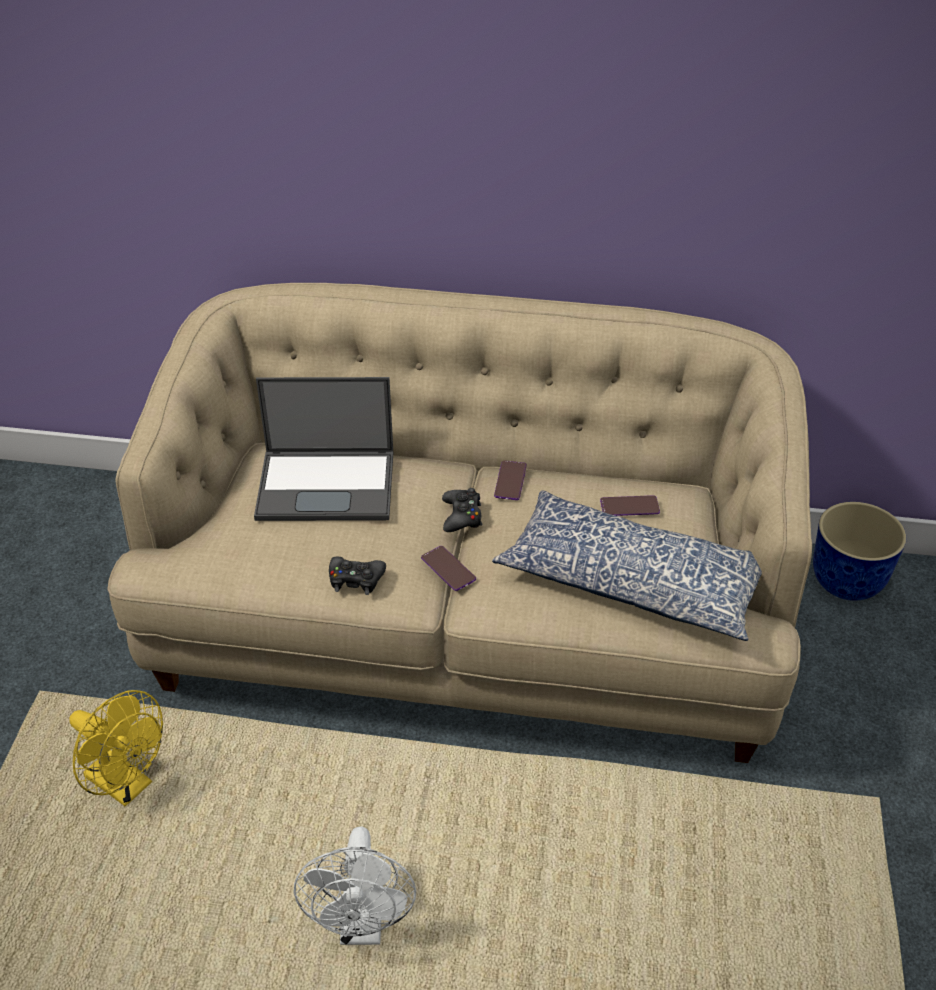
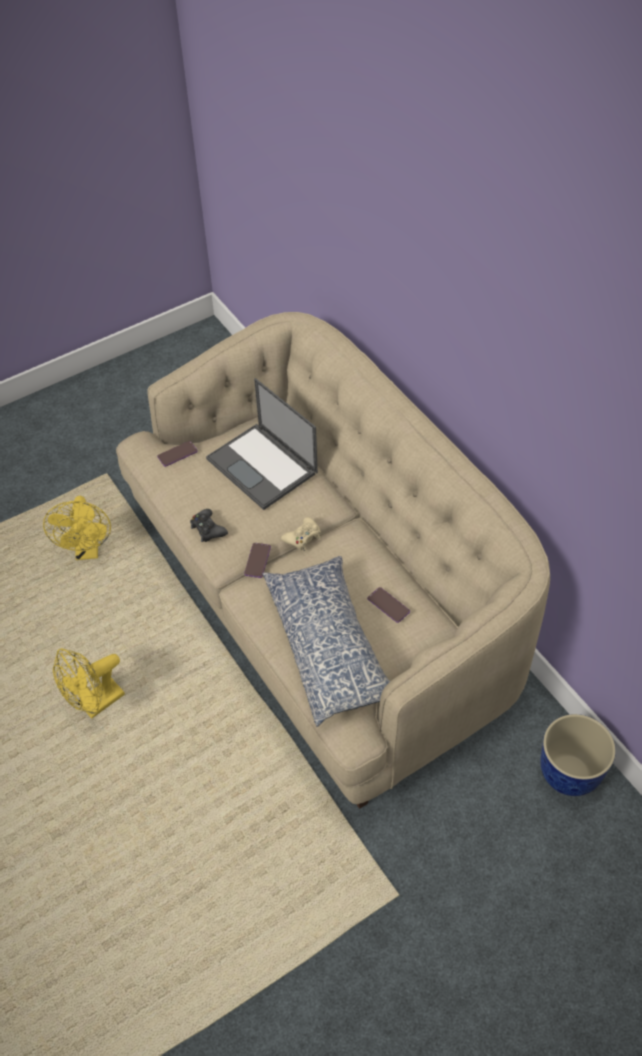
camera: 50 degrees right, 10 degrees up
(362, 926) = (96, 704): white fan -> yellow fan
(462, 516) = (303, 537): black game controller -> beige game controller
(510, 481) = (352, 538): phone -> phone (177, 454)

